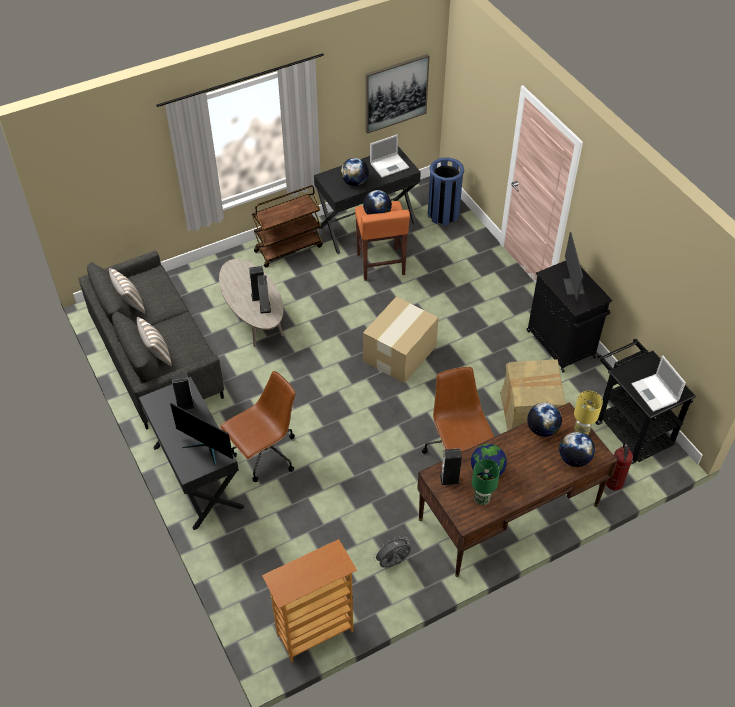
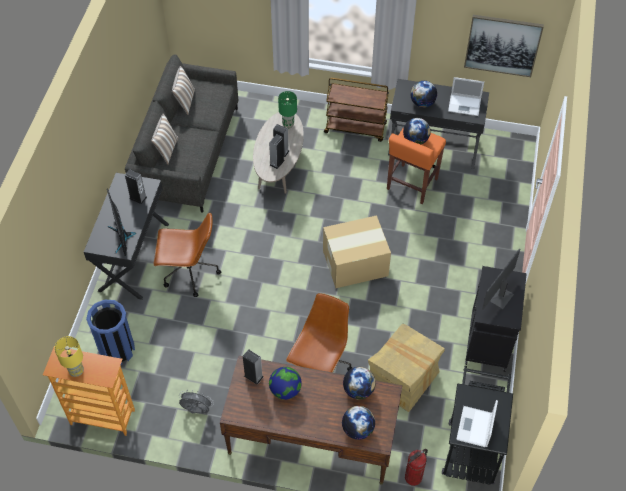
camera: 40 degrees right, 5 degrees up
(443, 214) = (504, 173): blue trash can -> blue trash can (117, 349)
(481, 499) = (260, 407): green table lamp -> green table lamp (288, 124)
(581, 431) = (386, 413): yellow table lamp -> yellow table lamp (76, 371)

